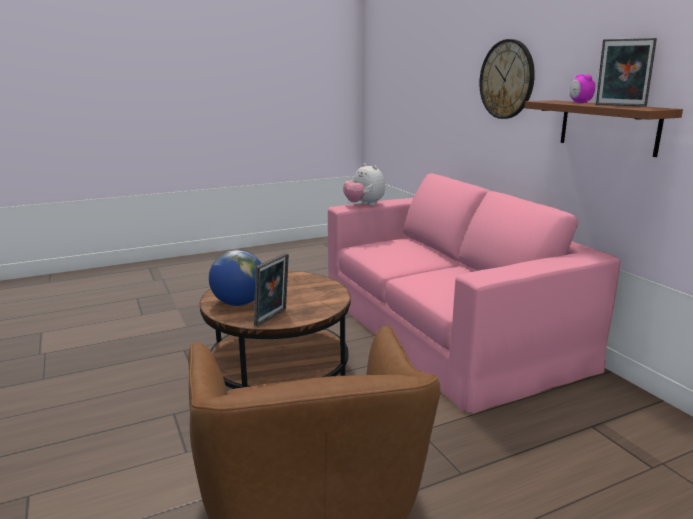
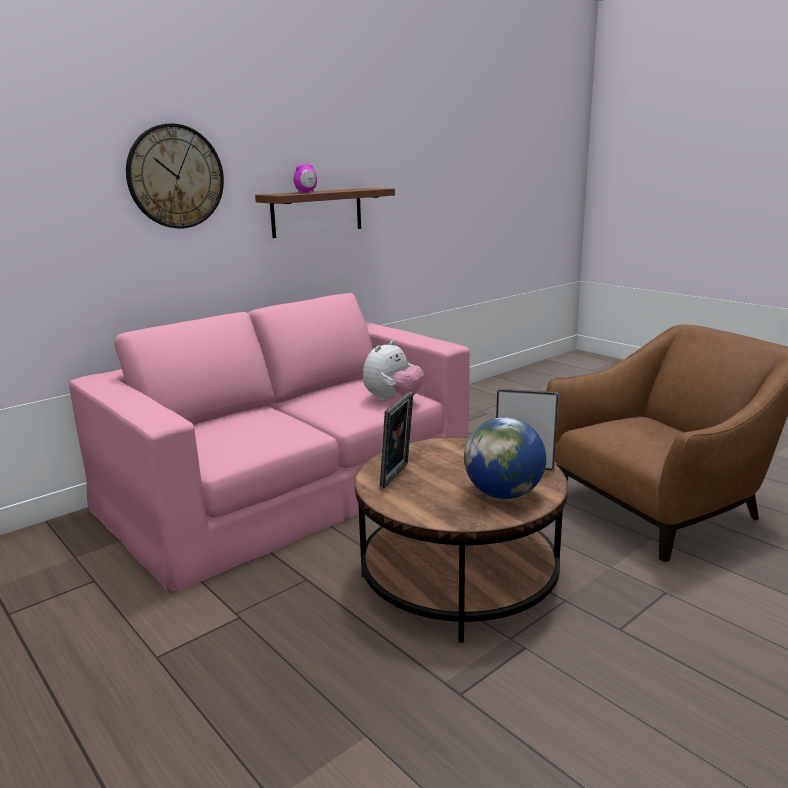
camera: 105 degrees left, 0 degrees up
(364, 205) = (146, 410): plush toy -> plush toy (393, 399)
(619, 105) = (344, 189): picture frame -> picture frame (397, 475)

